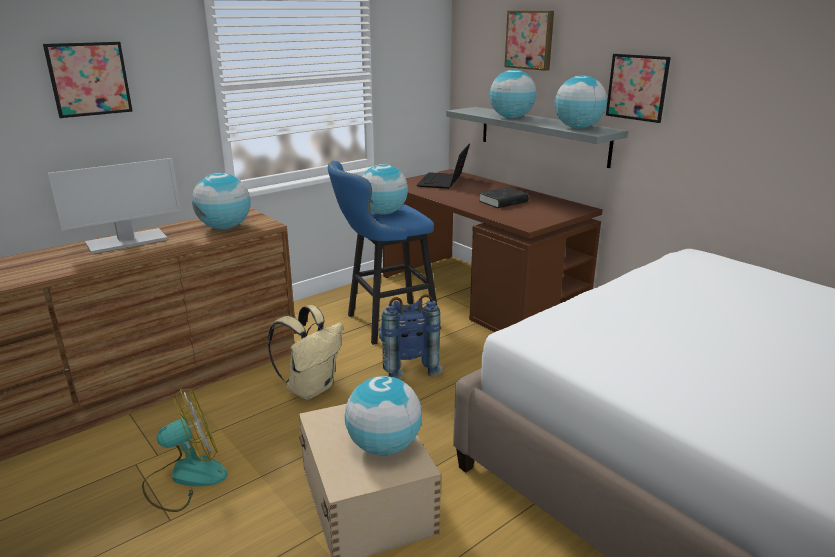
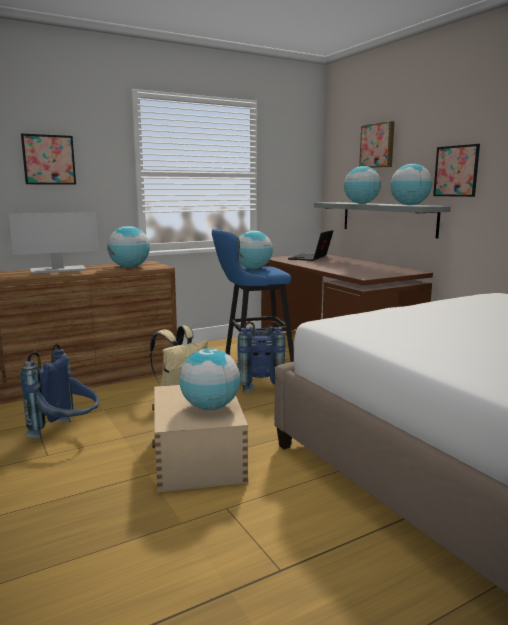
camera: 10 degrees right, 10 degrees down
(185, 477) = (67, 433): fan -> blue backpack
(503, 202) = (352, 267): black book -> none

